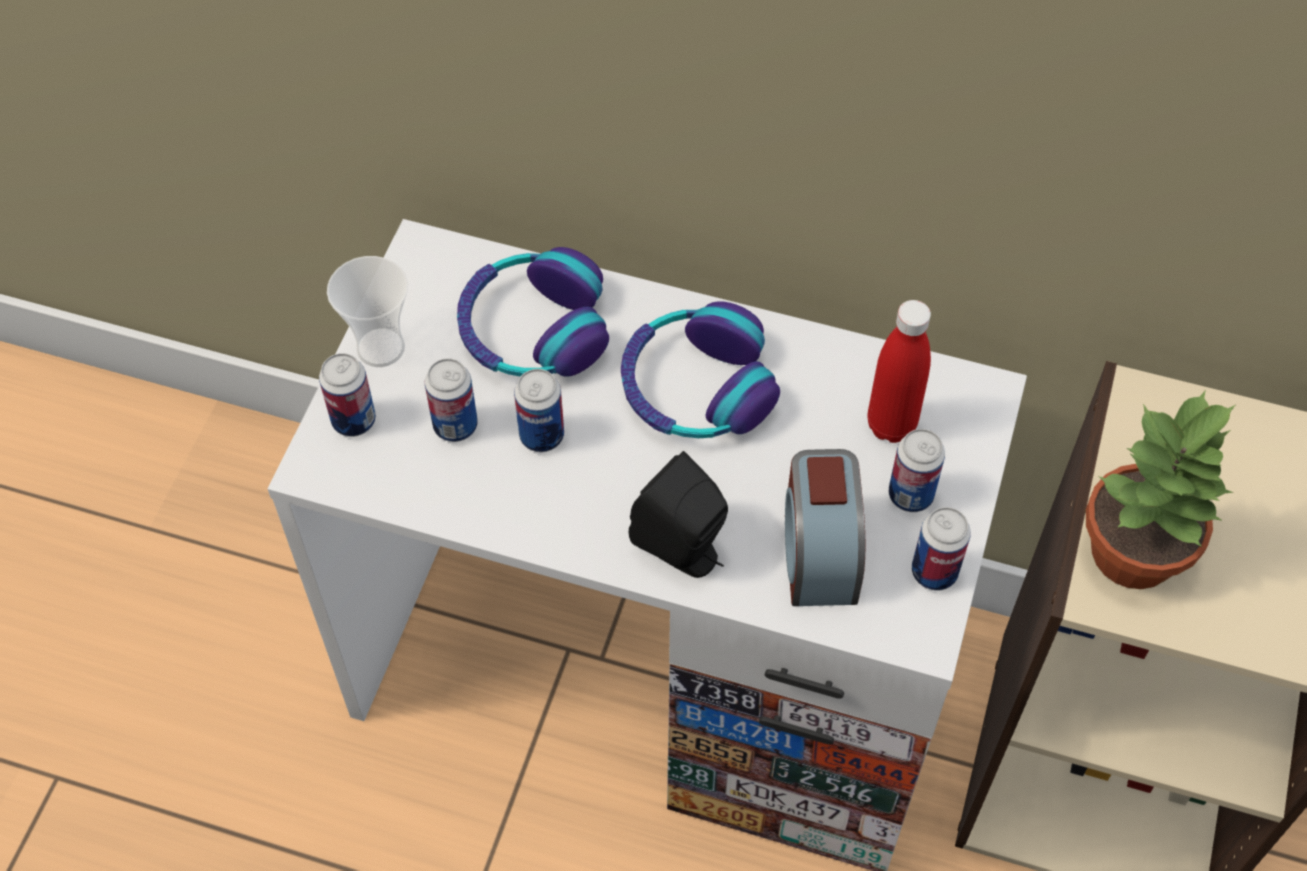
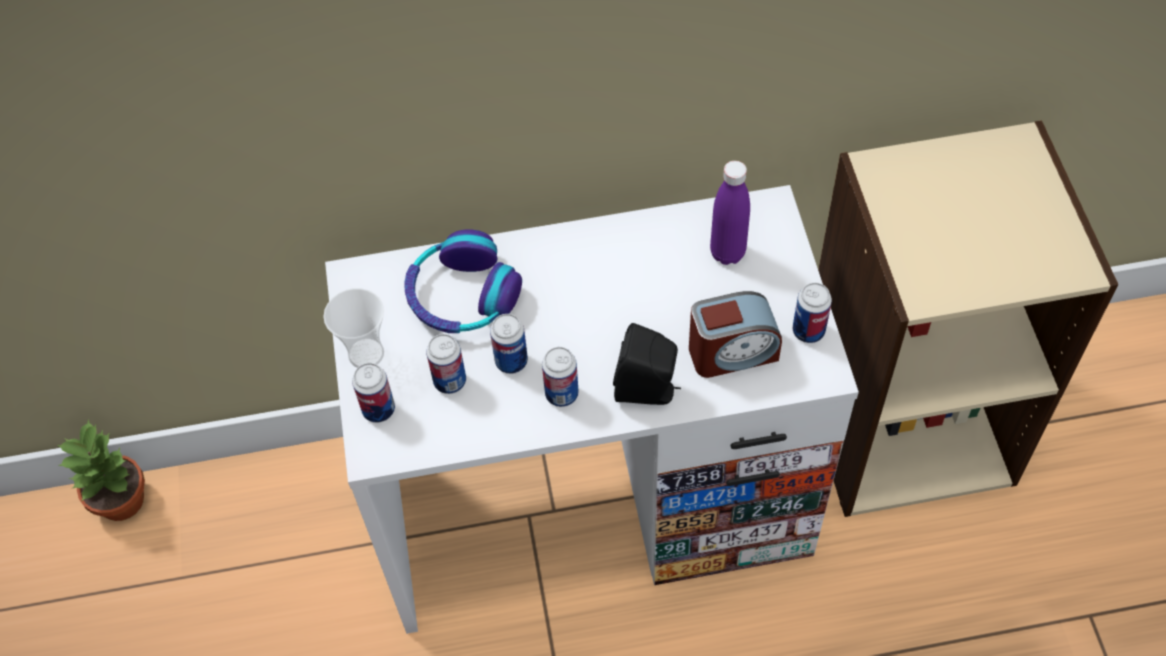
camera: 25 degrees left, 0 degrees up
(696, 388) = (592, 285): headphones -> none
(819, 552) = (732, 352): alarm clock -> alarm clock turned 75 degrees counterclockwise
(891, 425) = (727, 253): red bottle -> purple bottle
(910, 495) = (765, 290): can -> can (561, 394)
(1135, 553) = (927, 262): potted plant -> potted plant (123, 500)

